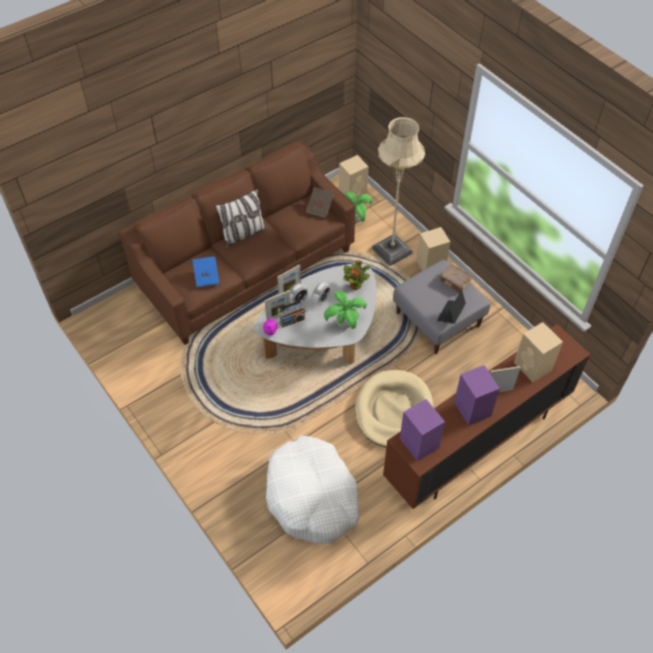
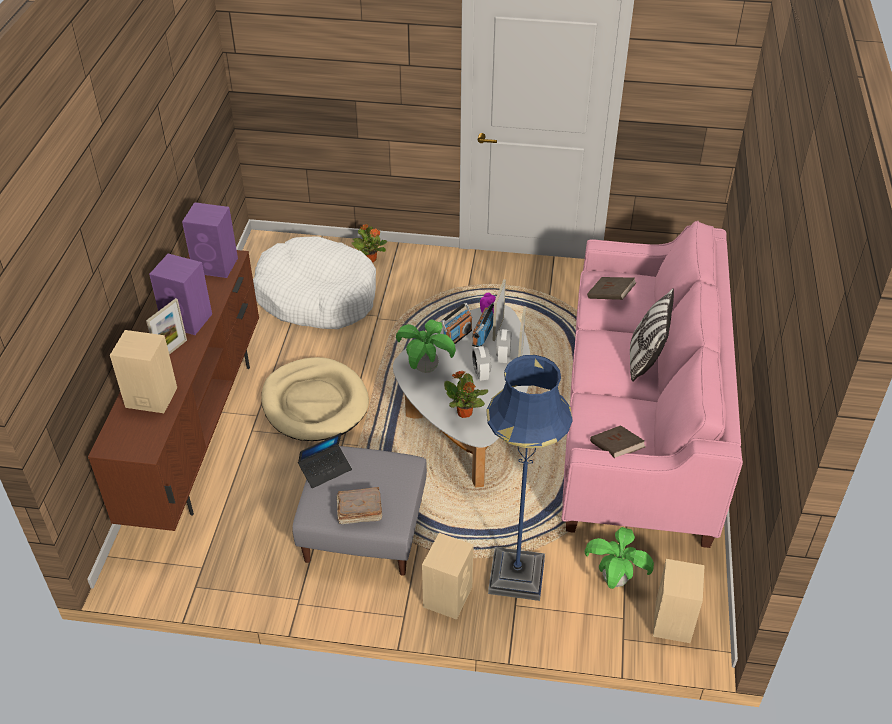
camera: 135 degrees right, 10 degrees down
(206, 276) = (610, 296): blue book -> brown book
(243, 501) = (370, 259): none -> potted plant
(246, 269) = (639, 421): brown sofa -> pink sofa
(305, 330) = (457, 337): none -> radio
(392, 251) = (516, 575): beige floor lamp -> blue floor lamp
(451, 314) = (325, 469): laptop -> laptop turned 75 degrees clockwise

